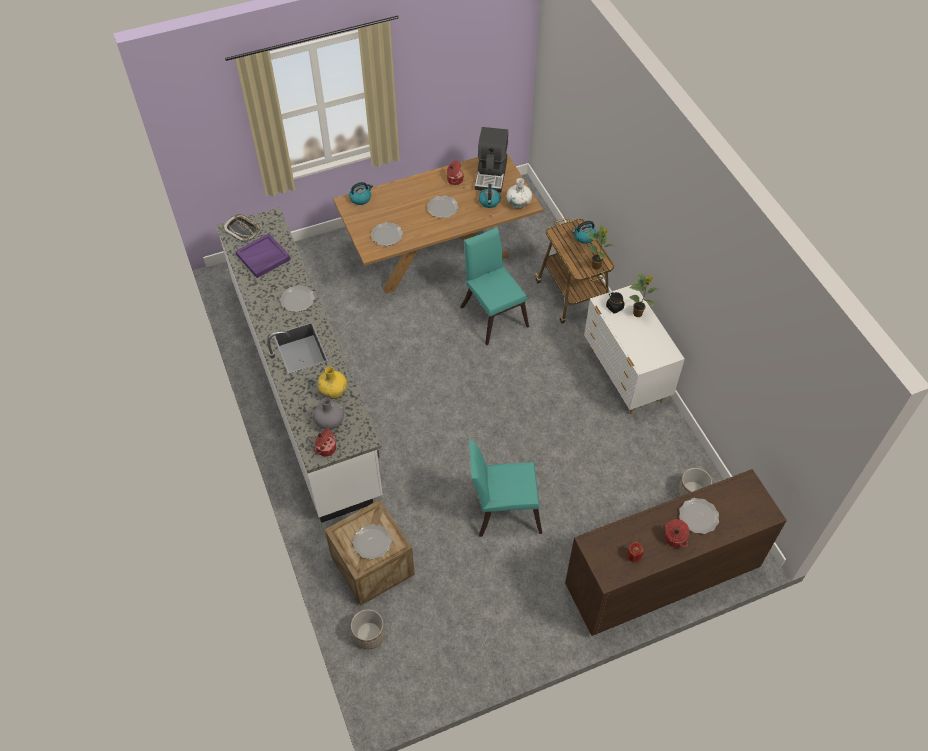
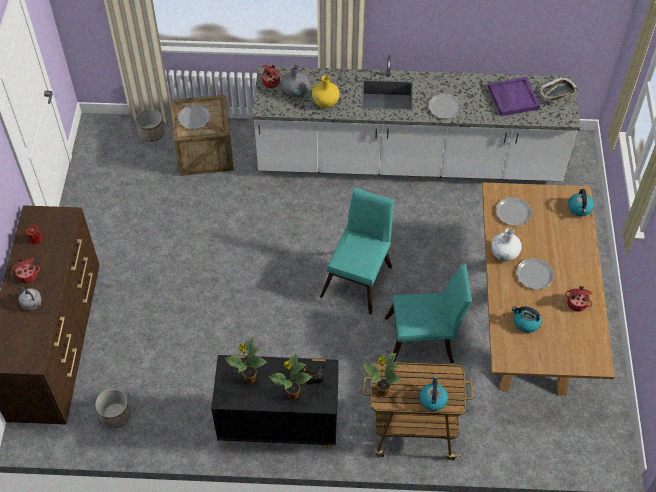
camera: 115 degrees right, 0 degrees up
(491, 174) = (572, 343): coffee machine -> none
(502, 509) = (197, 256): turquoise chair -> turquoise chair (359, 278)
(518, 203) = (511, 351): white vase -> white vase (504, 254)
(625, 376) = (278, 426): white dresser -> black dresser
(644, 345) = (249, 379): none -> potted plant
(698, 516) = (32, 304): plate -> grey kettle

